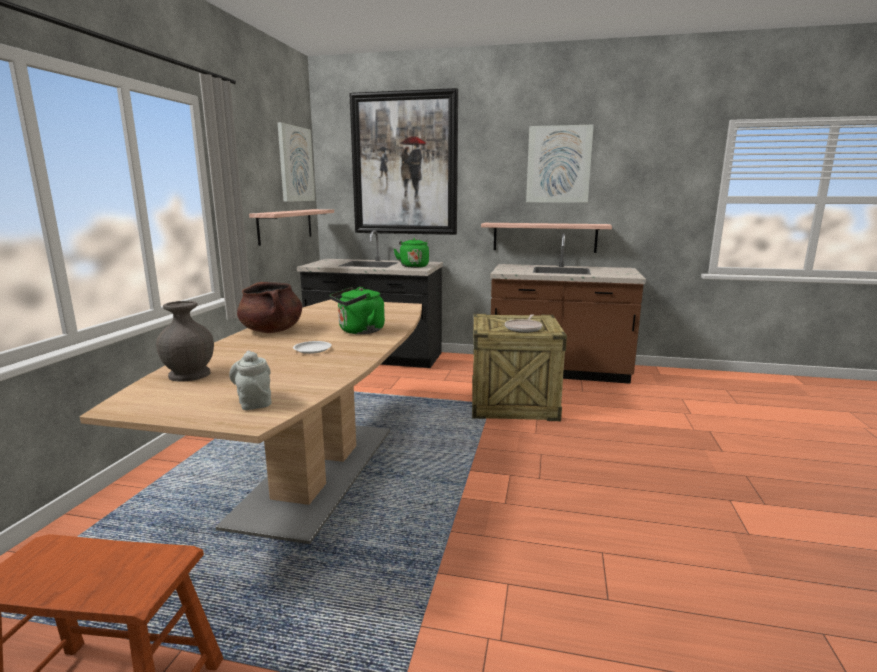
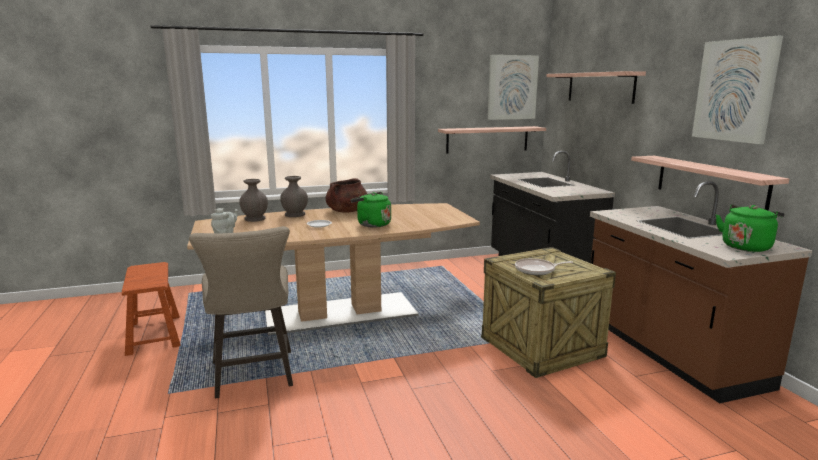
camera: 60 degrees right, 0 degrees up
(224, 353) = (294, 215): none -> grey vase
(404, 164) = (600, 87): picture -> shelf
(413, 266) = (565, 191): green kettle -> green kettle (746, 246)
(424, 583) = (253, 377): none -> beige stool

